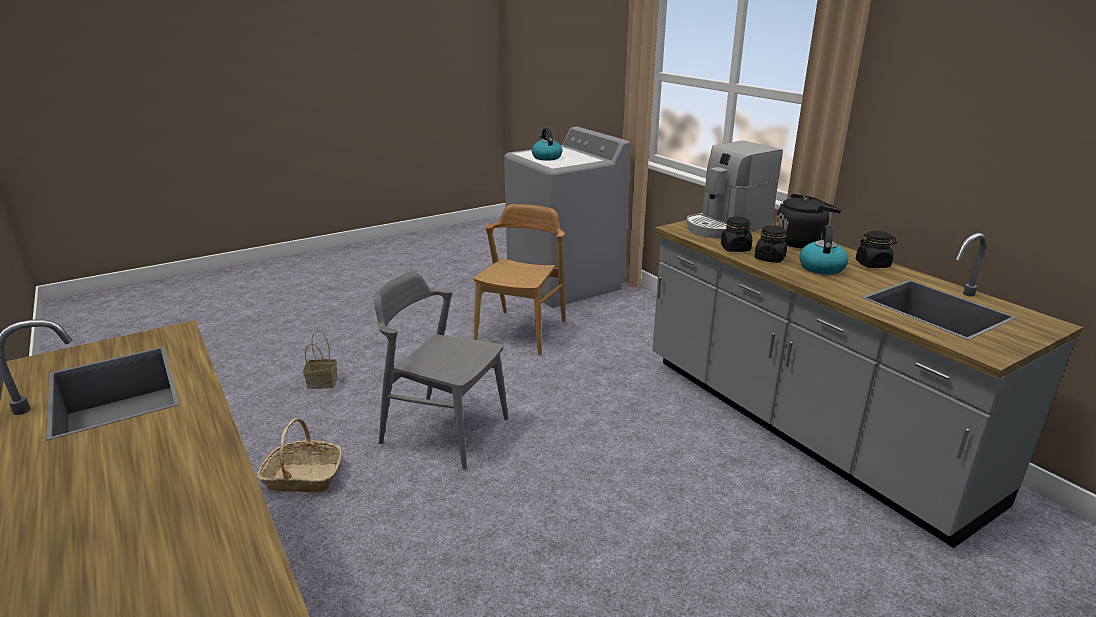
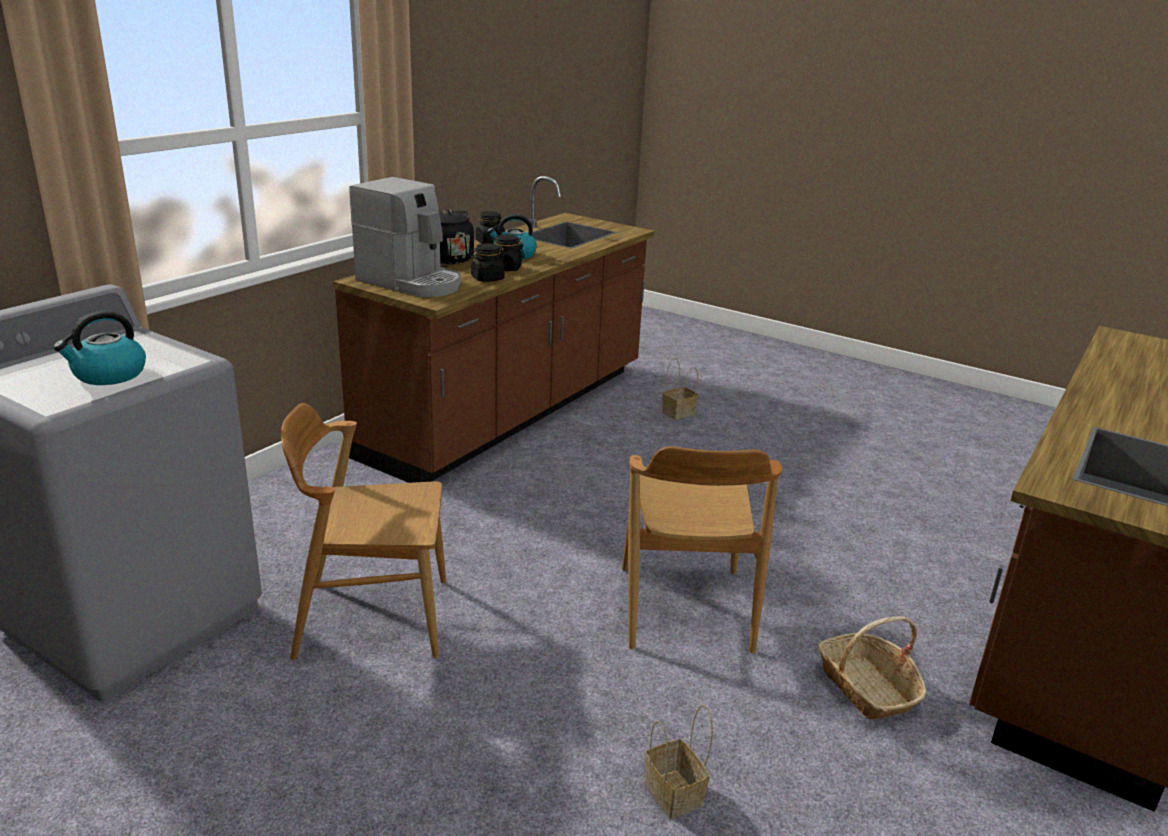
camera: 115 degrees left, 0 degrees up
(444, 431) = (684, 608): grey chair -> brown chair
(800, 552) = (678, 413): none -> basket
(802, 427) = (510, 413): grey counter -> brown counter

